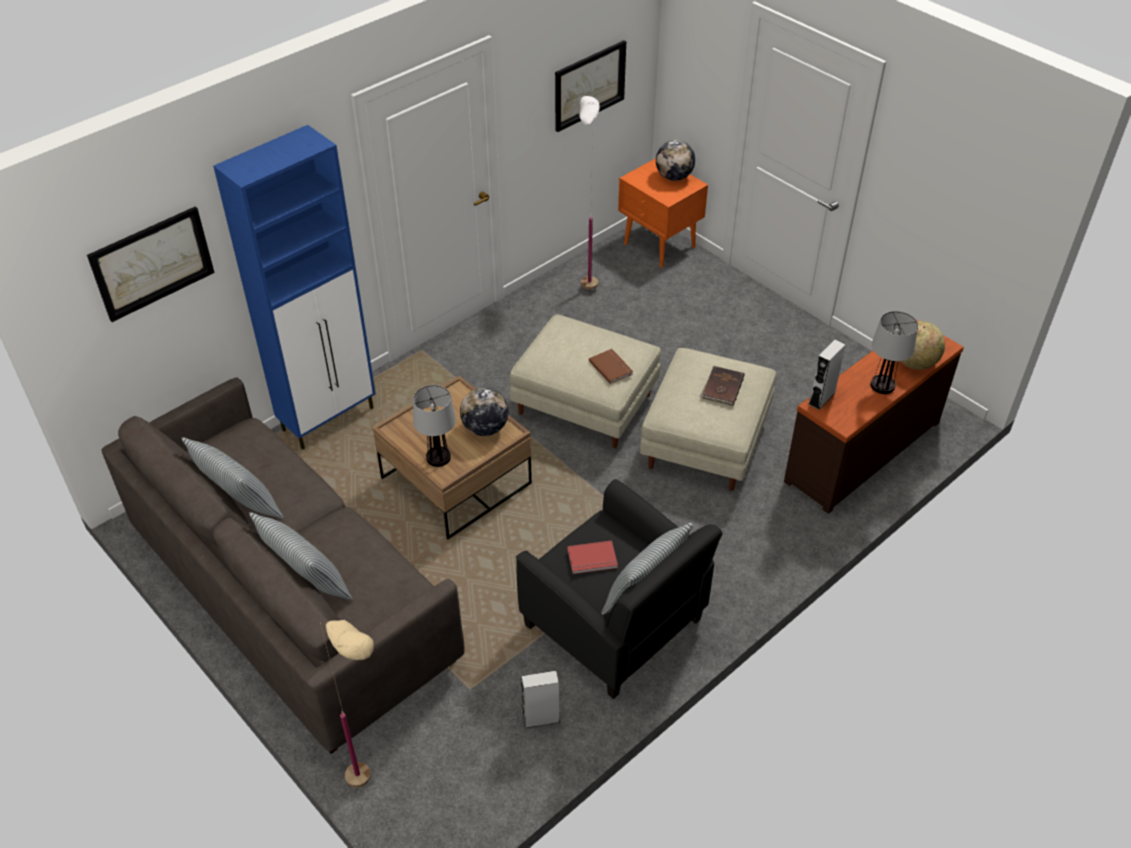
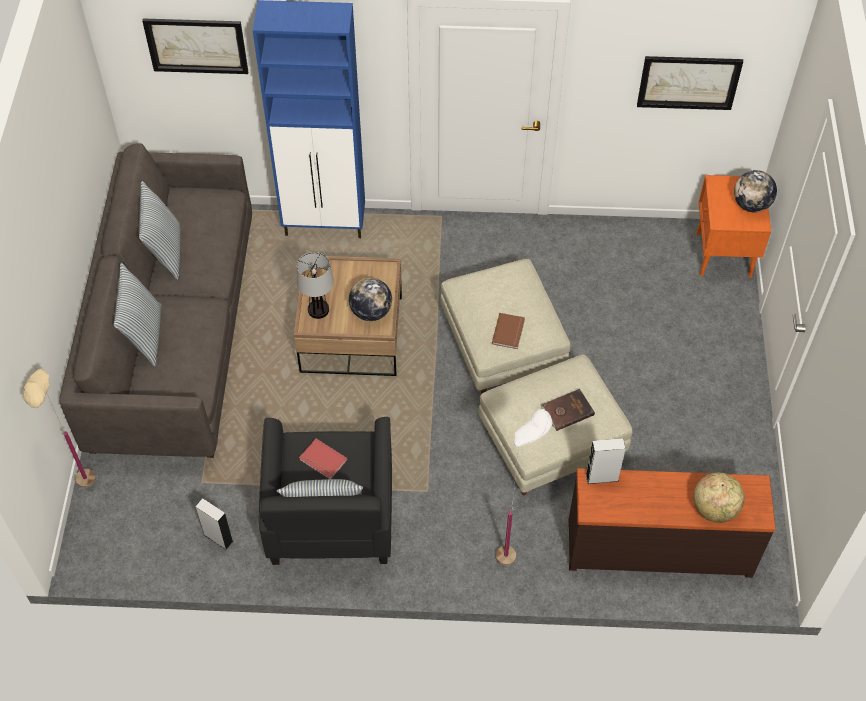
camera: 45 degrees right, 10 degrees up
(587, 279) = (629, 243): white floor lamp -> white floor lamp (515, 546)
(883, 385) = (663, 506): table lamp -> none

